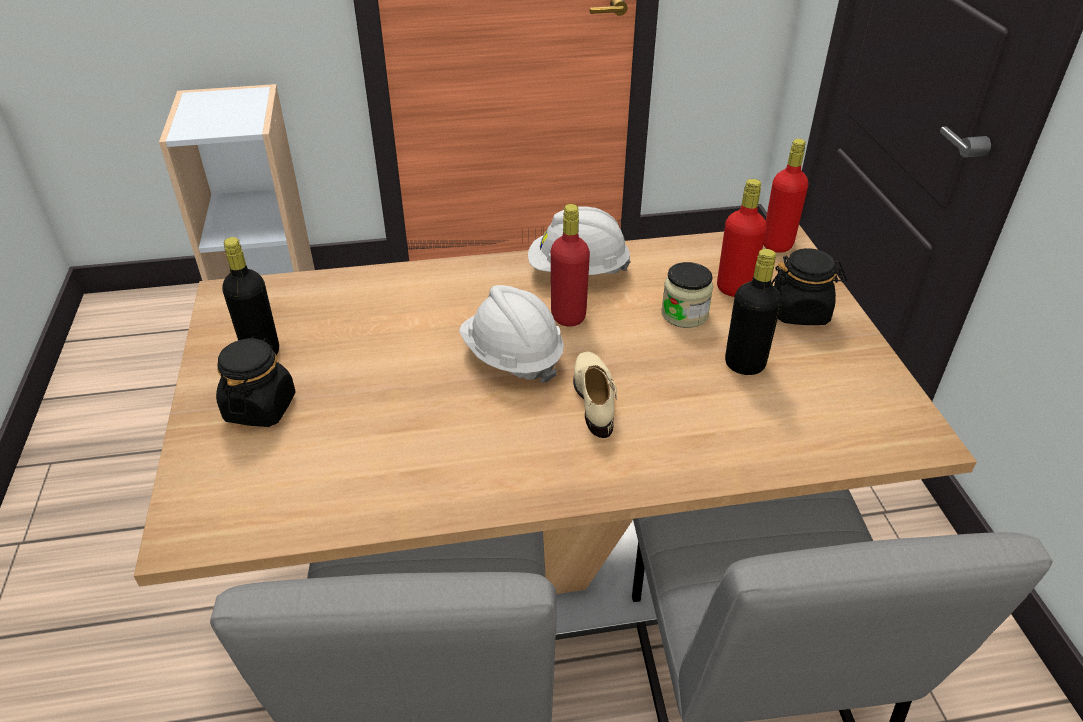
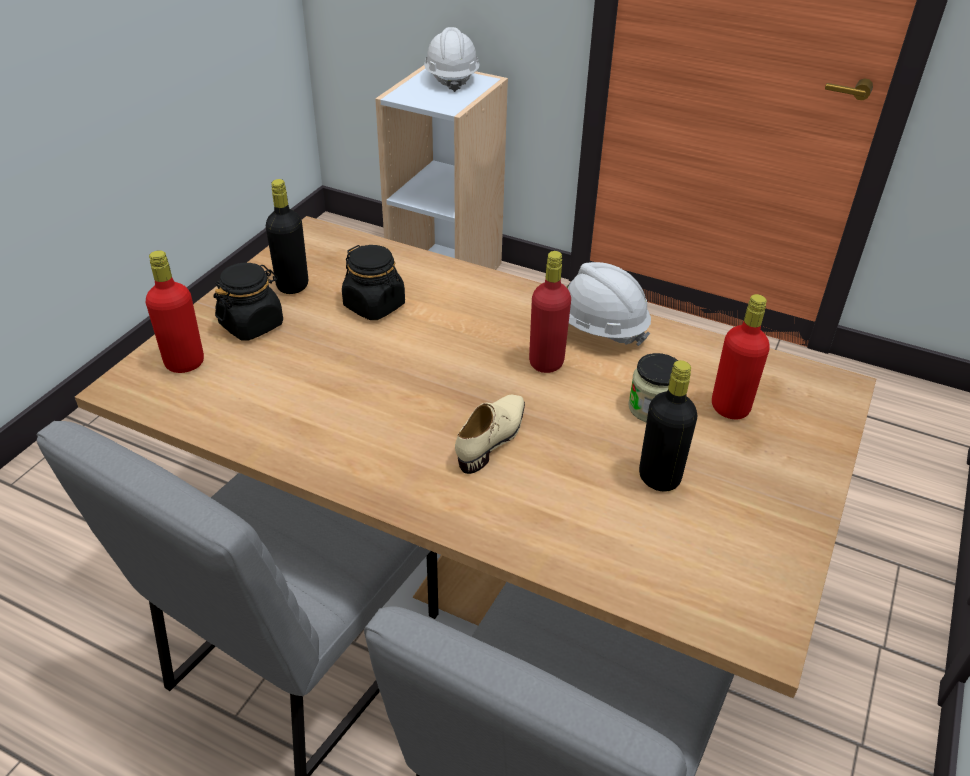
camera: 35 degrees right, 0 degrees up
(512, 357) = (464, 373): white hard hat -> white hard hat (451, 79)
(777, 244) = (826, 387): red bottle -> red bottle (184, 363)
(800, 312) = (774, 459): black jar -> black jar (374, 306)

